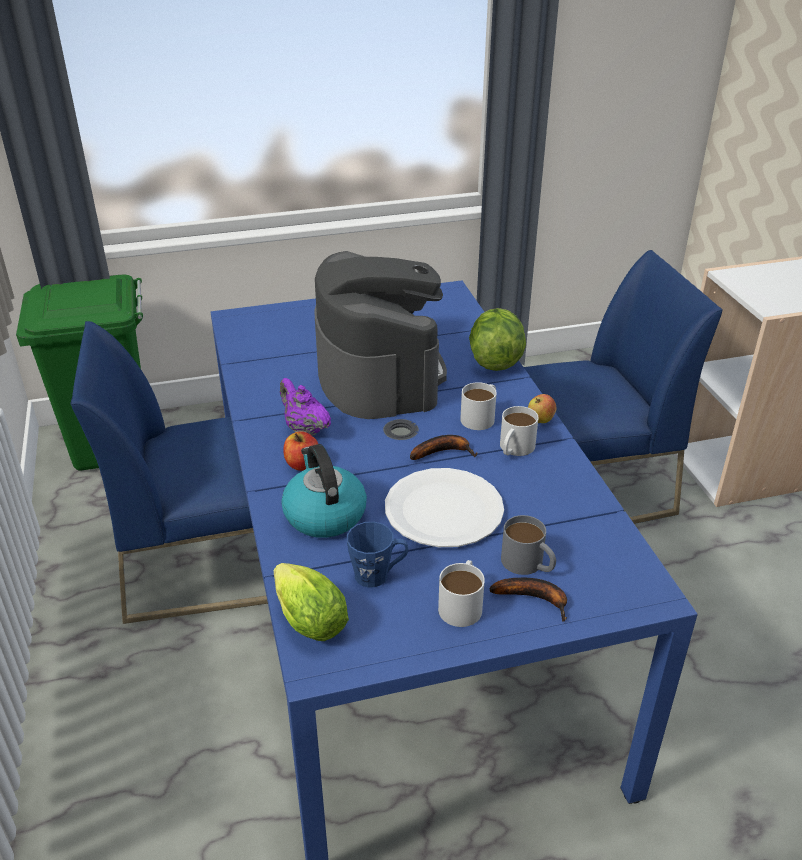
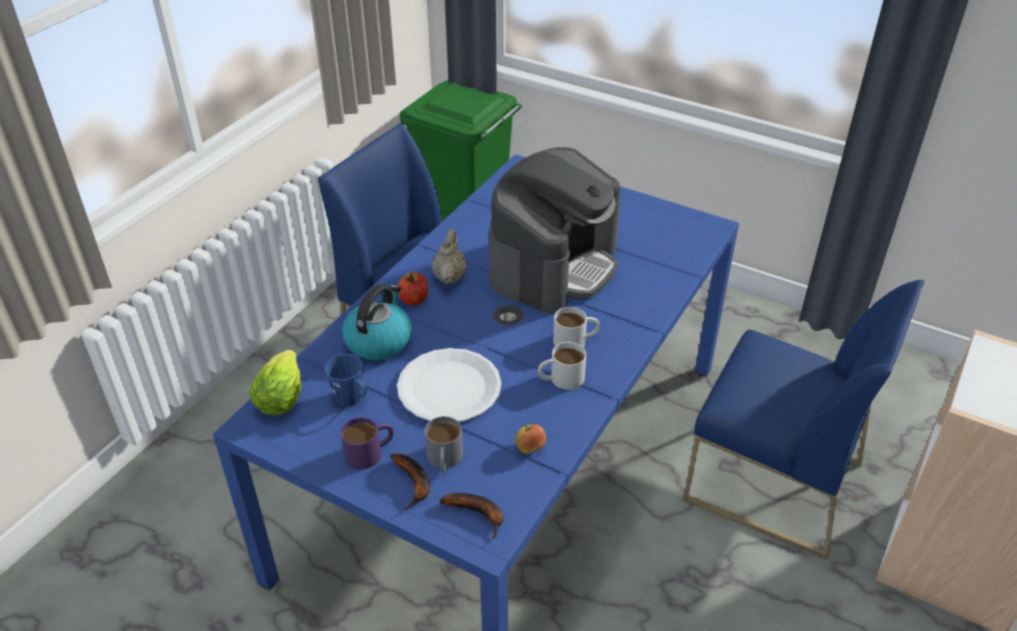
camera: 45 degrees right, 5 degrees up
(304, 429) = (449, 276): purple teapot -> beige teapot
(443, 452) = (510, 349): banana -> banana (479, 514)
(462, 603) = (370, 452): white mug -> purple mug
(495, 360) = (655, 304): lettuce -> none
(540, 420) = (615, 371): apple -> apple (530, 448)

